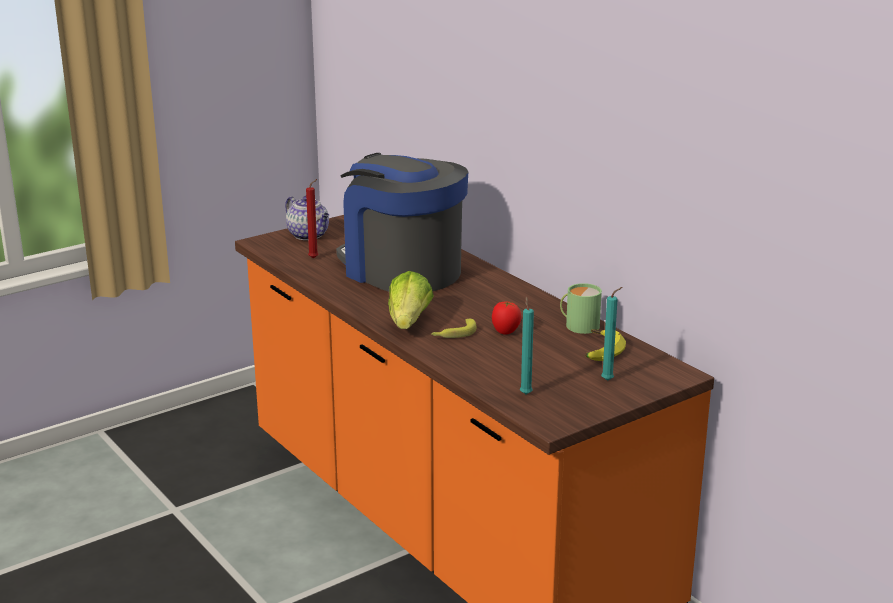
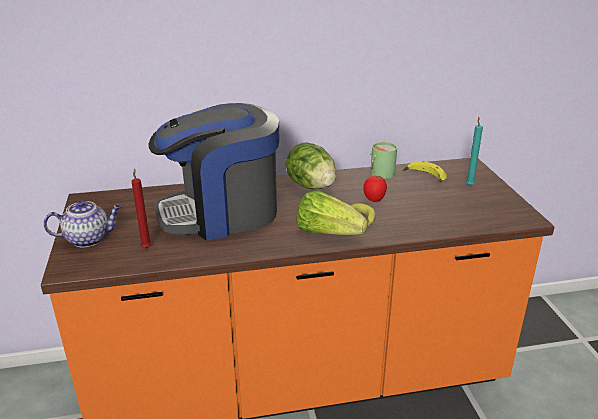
camera: 65 degrees left, 5 degrees up
(504, 296) = (311, 186): none -> lettuce
(525, 393) = (478, 216): turquoise candle -> none

